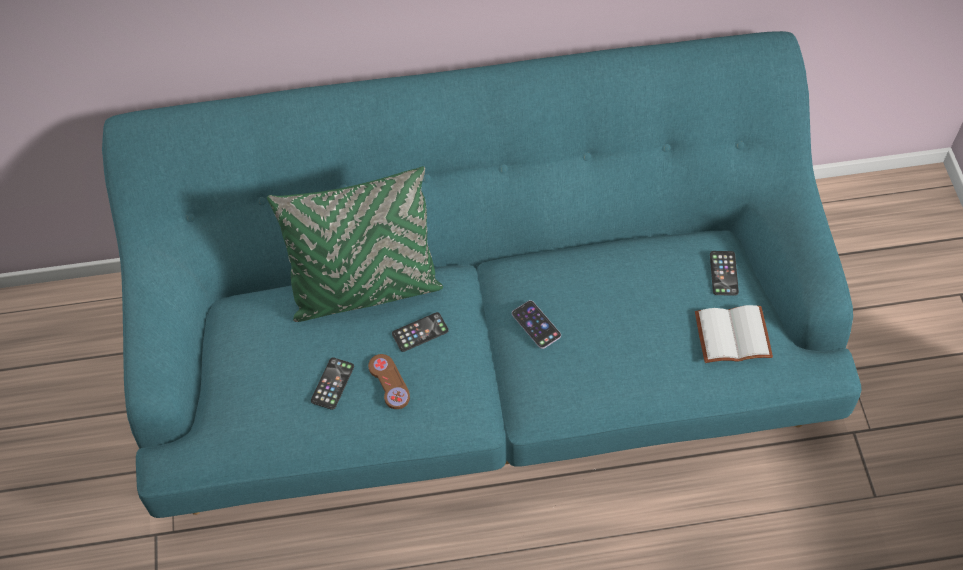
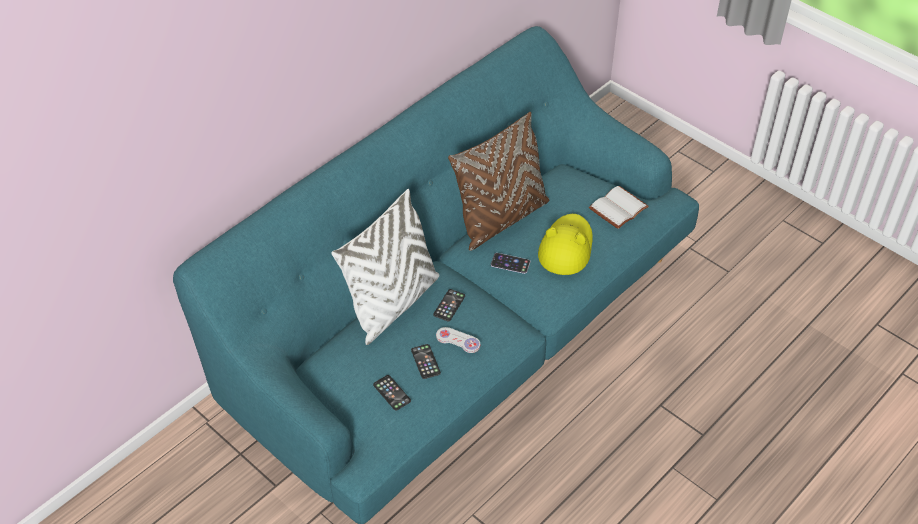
camera: 40 degrees left, 10 degrees down
(365, 289) = (392, 303): green pillow -> white pillow
(389, 382) = (458, 341): brown game controller -> white game controller
(579, 260) = (501, 219): none -> brown pillow
(618, 346) = (566, 248): none -> yellow hat
(723, 273) = (584, 182): phone -> phone (392, 393)

